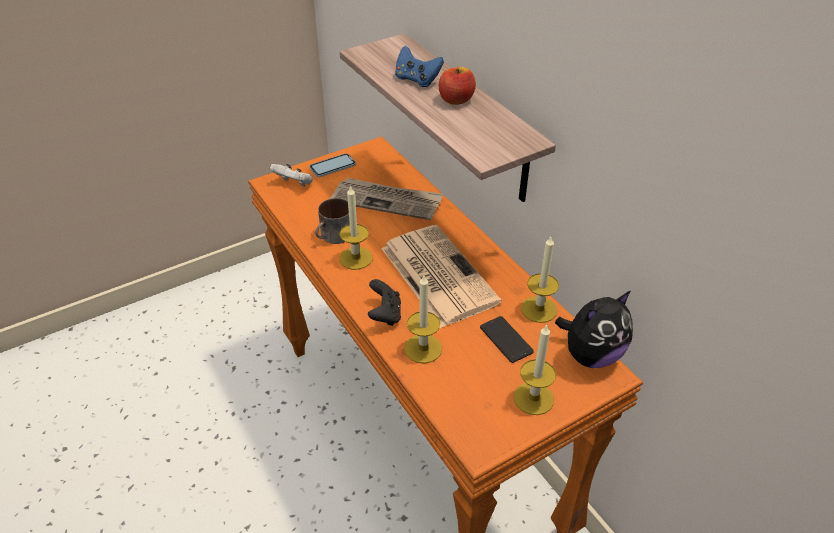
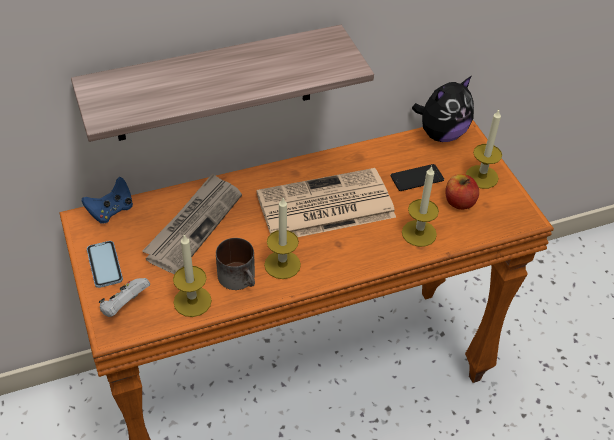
camera: 80 degrees left, 5 degrees up
(385, 315) = (371, 253): black game controller -> none
(417, 80) = (191, 84): blue game controller -> blue game controller (111, 211)
(456, 100) = (243, 65): apple -> apple (459, 202)
(539, 309) = (385, 150): candle -> candle (192, 301)
(591, 355) = (441, 134): plush toy -> plush toy turned 75 degrees clockwise

